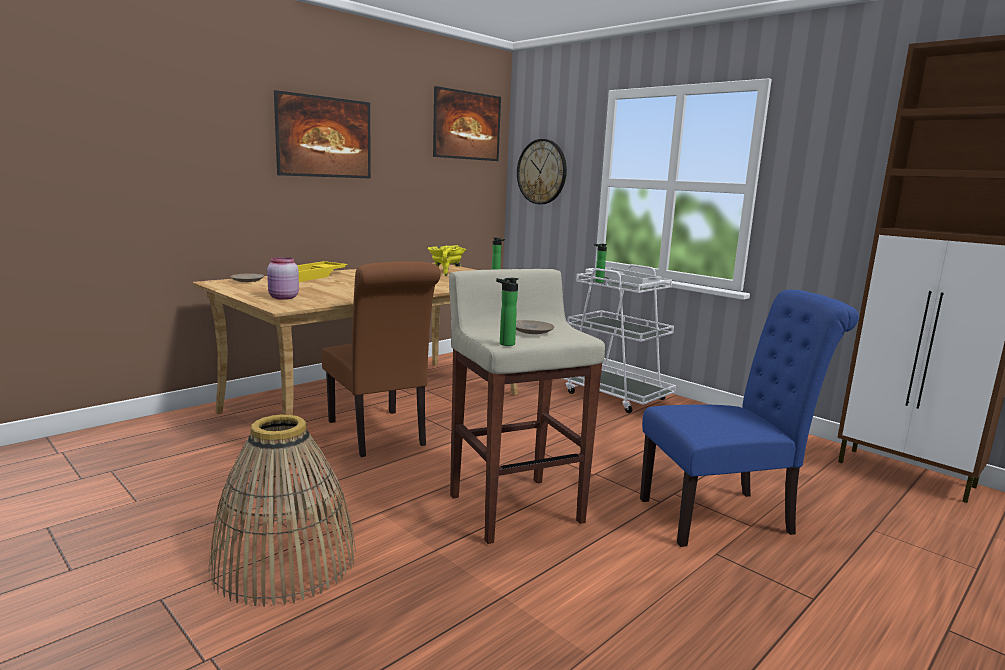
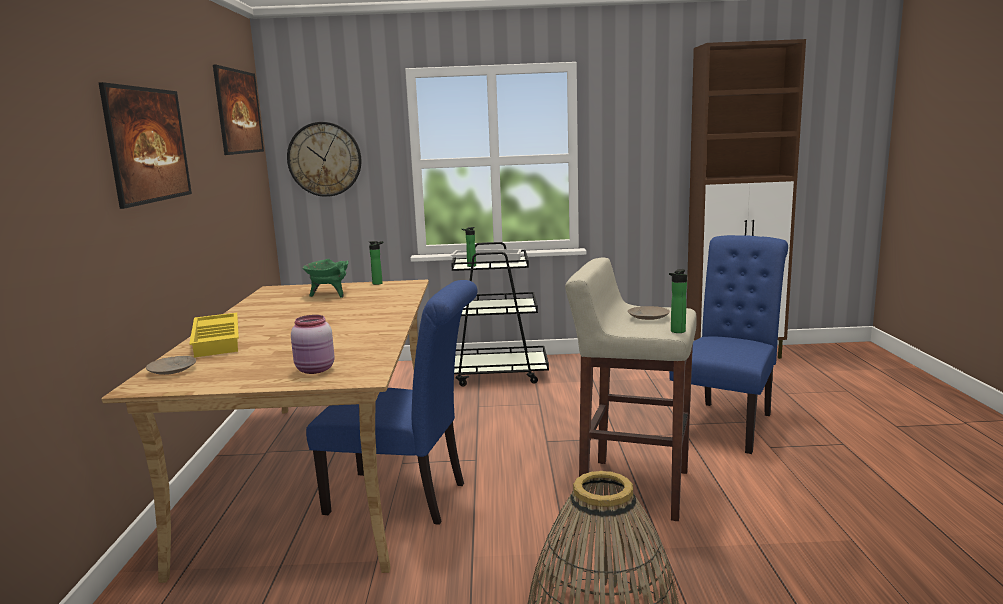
camera: 45 degrees left, 0 degrees up
(379, 435) = (405, 498): brown chair -> blue chair
(445, 273) = (329, 295): yellow cooking pot -> green cooking pot
(613, 395) = (495, 374): white cart -> black cart

